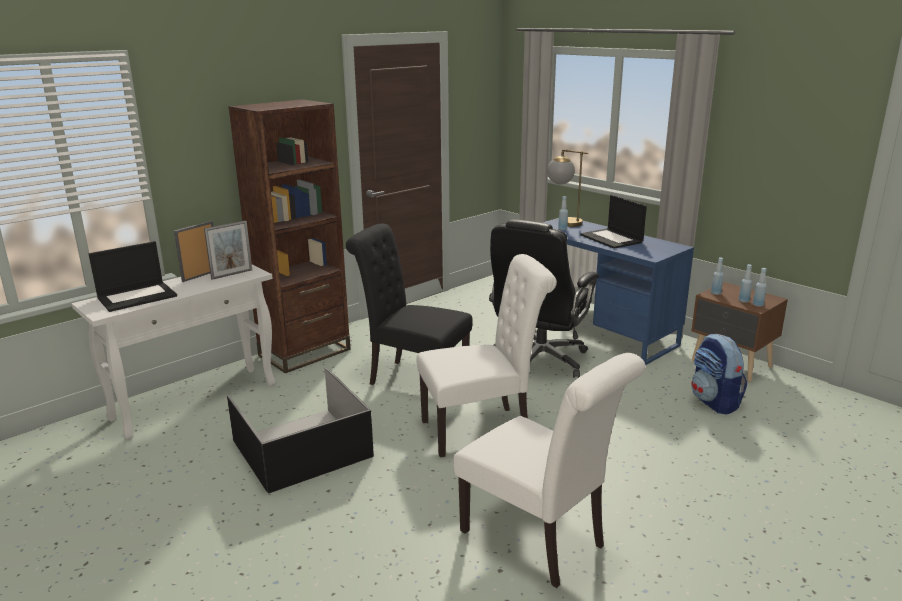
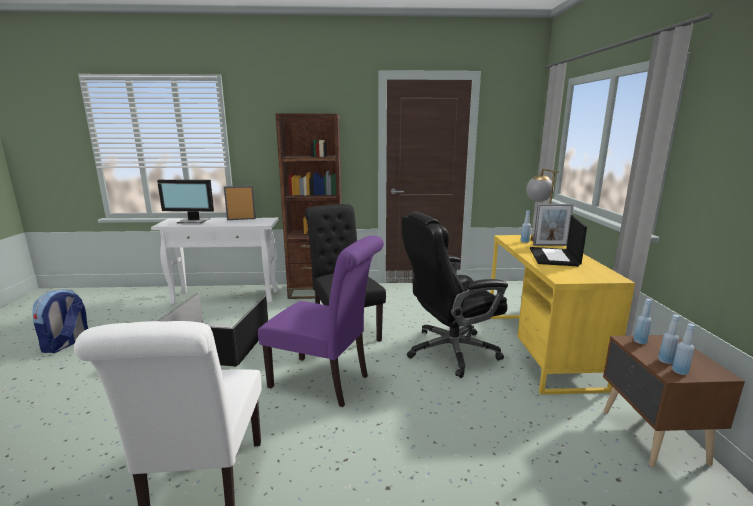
camera: 40 degrees right, 5 degrees down
(137, 296) = (194, 221): laptop -> monitor
(232, 274) = (254, 221): picture frame -> picture frame (550, 245)
(482, 429) = (325, 382): white chair -> purple chair
(598, 332) = (539, 349): blue desk -> yellow desk
(714, 402) = (568, 466): backpack -> backpack (66, 344)

